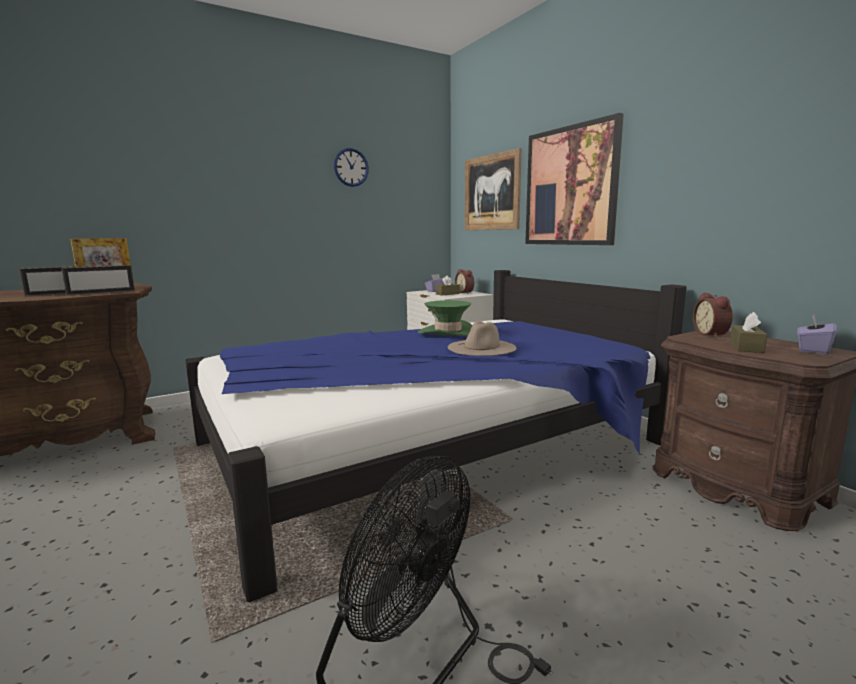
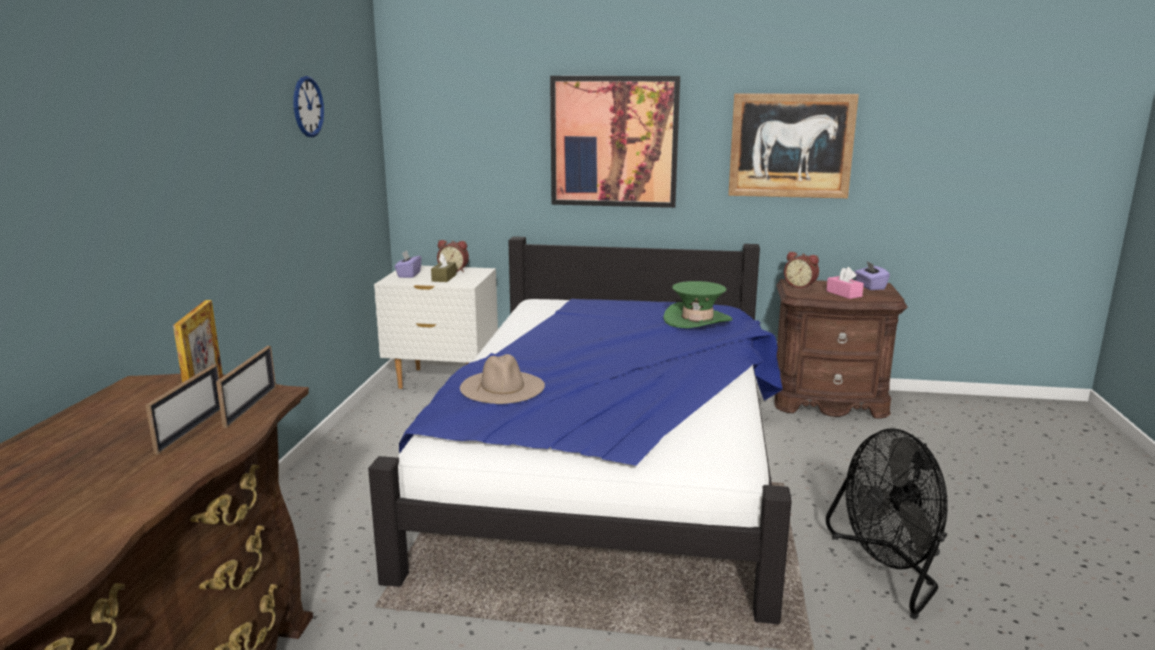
camera: 50 degrees left, 5 degrees up
(447, 333) = (577, 333): green hat -> green hat (697, 320)
(482, 347) = (661, 341): beige hat -> beige hat (502, 386)
(491, 193) = (478, 136): picture -> picture (791, 146)
(746, 347) = (844, 294): brown tissue box -> pink tissue box

